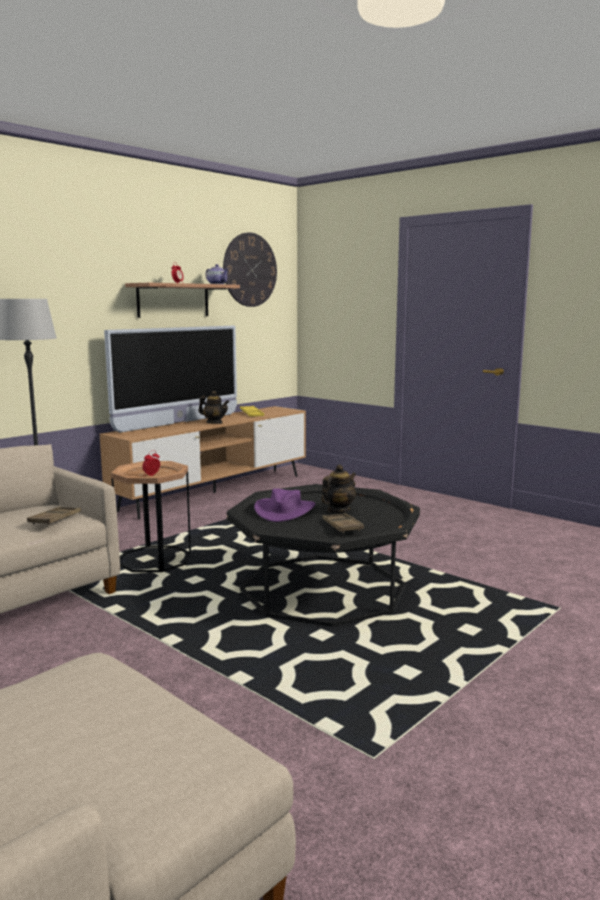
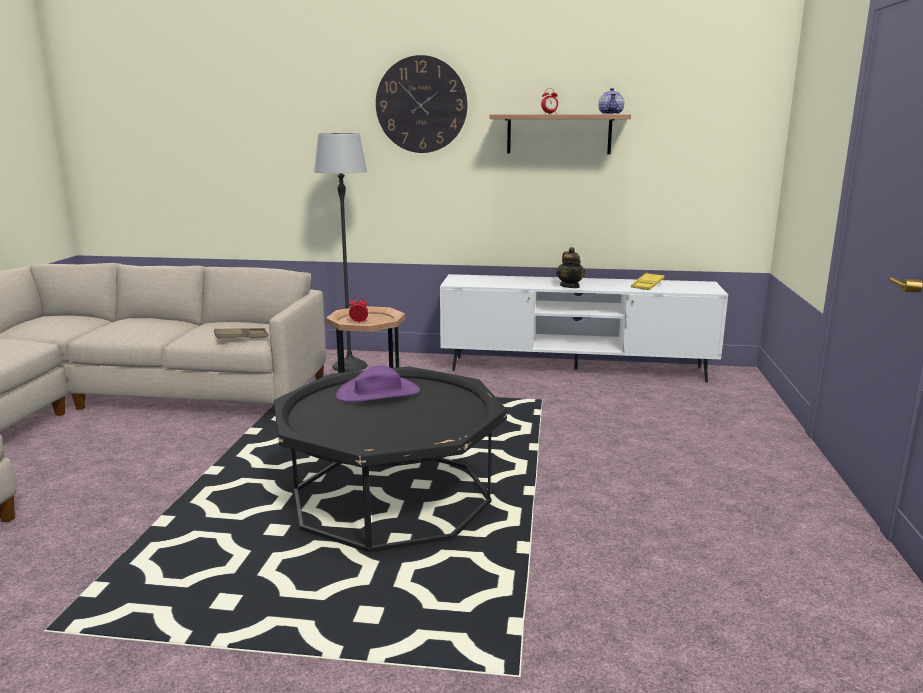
camera: 55 degrees right, 5 degrees up
(178, 422) = (542, 278): television -> none
(215, 492) = (575, 369): brown tv stand -> white tv stand
(250, 270) = (692, 92): wall clock -> wall clock (421, 105)
(338, 510) = (413, 412): teapot -> none
(342, 526) = (357, 427): brown tray -> none

